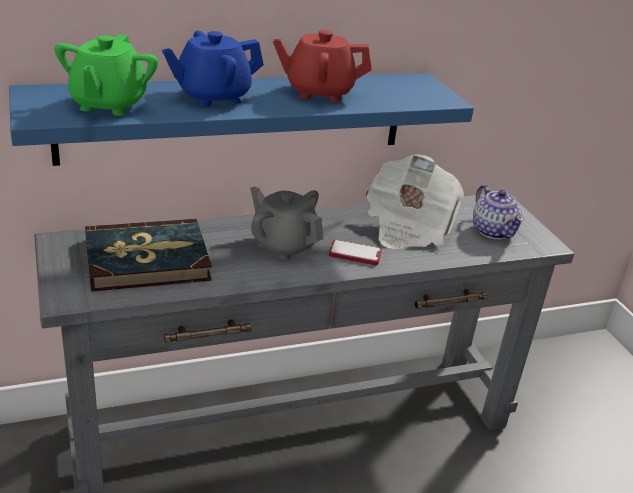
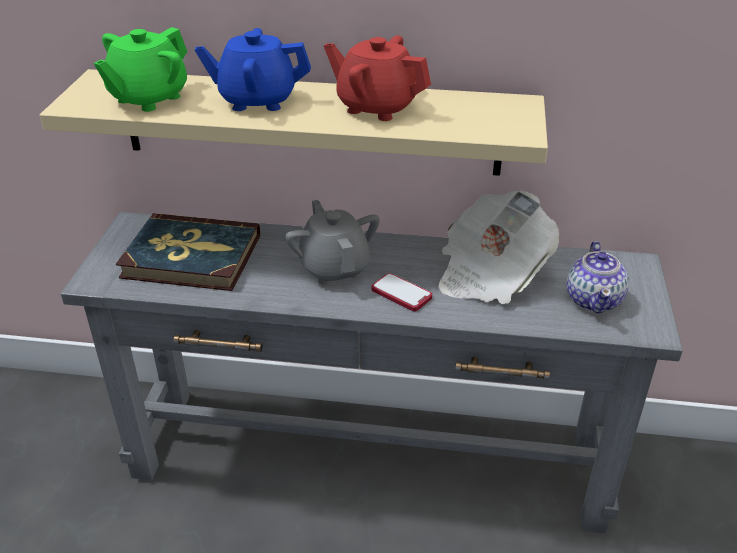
camera: 30 degrees right, 5 degrees up
(236, 116) = (310, 122): blue shelf -> beige shelf

